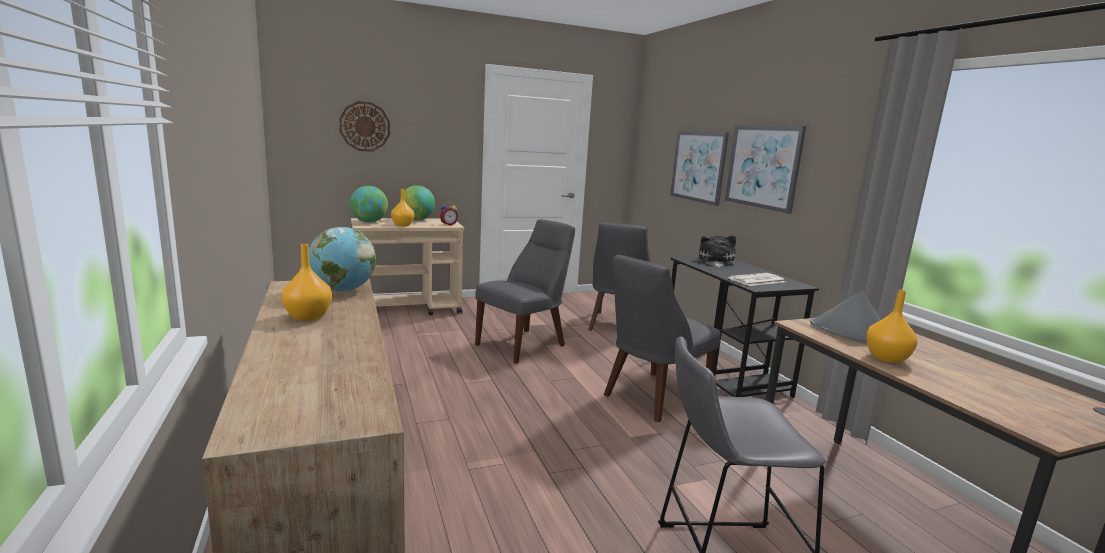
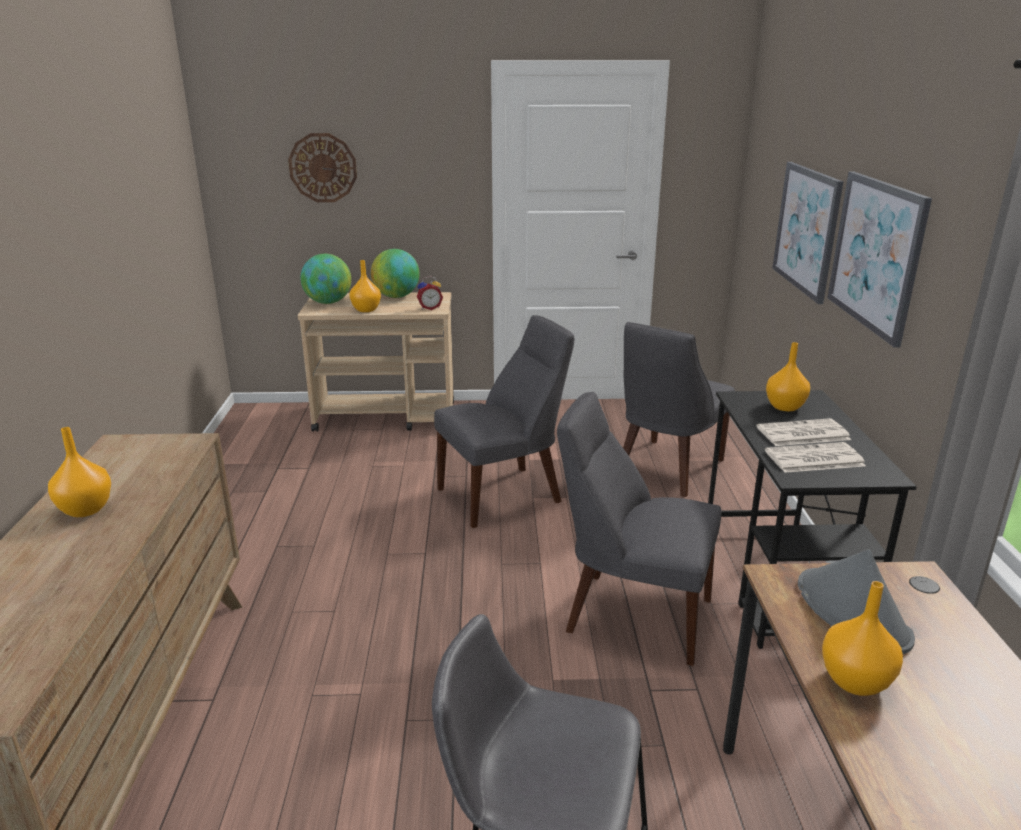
camera: 20 degrees right, 10 degrees up
(342, 290) = (165, 458): globe -> none
(652, 397) = (632, 614): grey chair -> grey chair turned 45 degrees clockwise
(715, 262) = (784, 407): plush toy -> orange vase
(738, 271) = (802, 434): none -> newspaper

